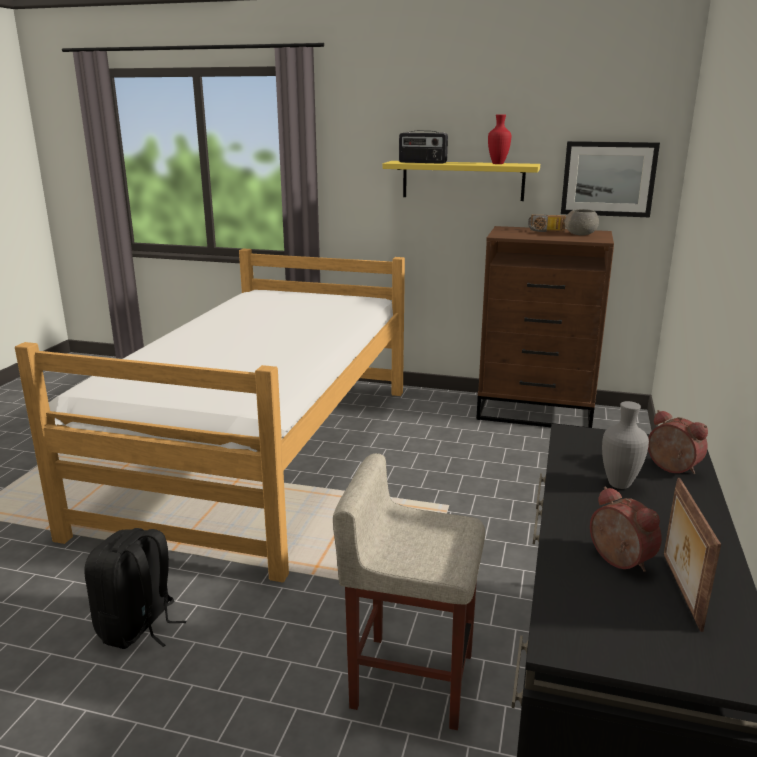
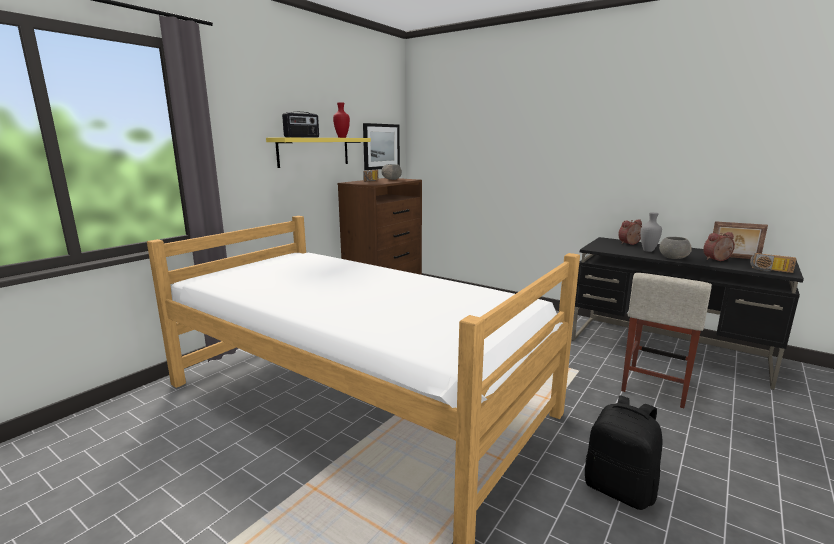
camera: 70 degrees left, 5 degrees down
(572, 623) = (770, 270): none -> radio
(575, 506) = (672, 258): none -> grey bowl

